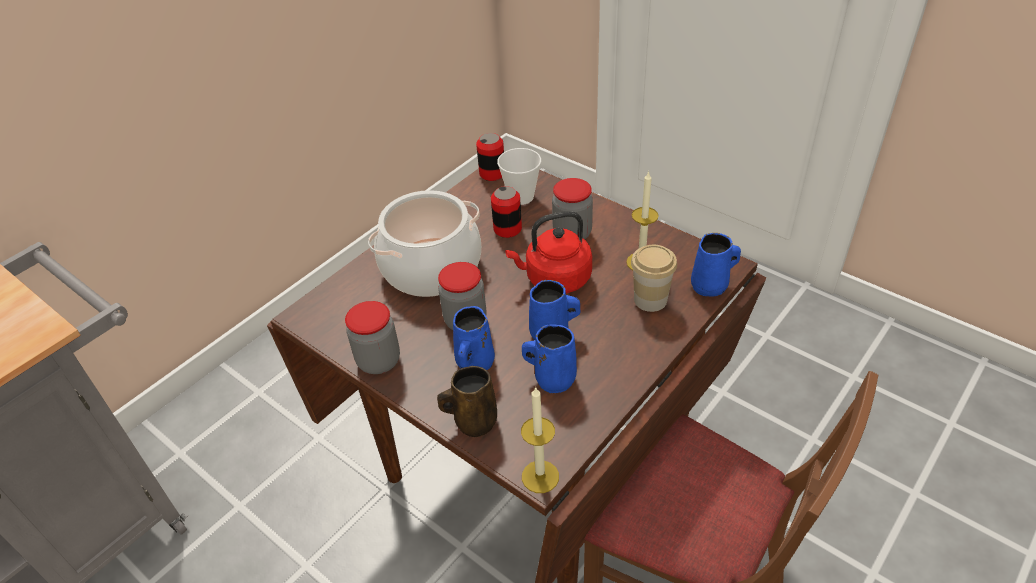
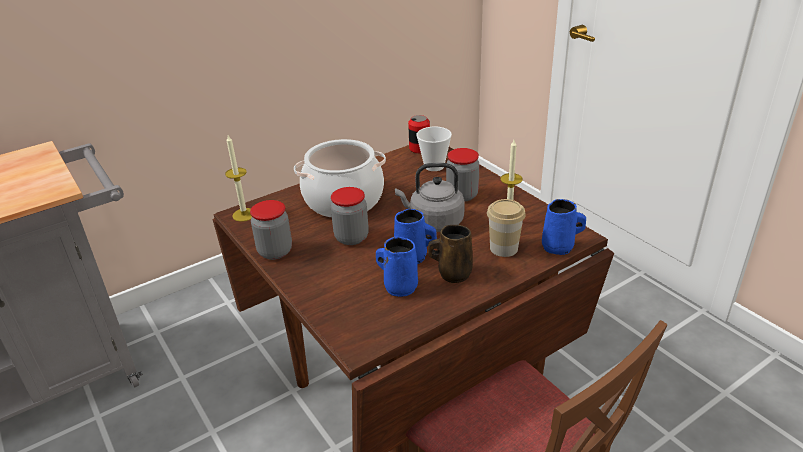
camera: 15 degrees right, 10 degrees down
(473, 422) = (324, 303): brown mug -> brown mug (452, 274)
(474, 363) = (344, 265): blue mug -> none
(507, 229) = (413, 185): can -> none
(540, 476) = (356, 349): candle -> candle (244, 214)
(555, 279) = (433, 222): red kettle -> grey kettle

